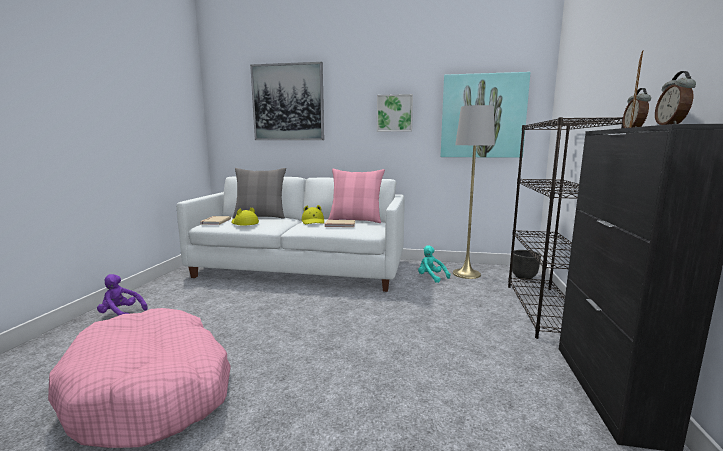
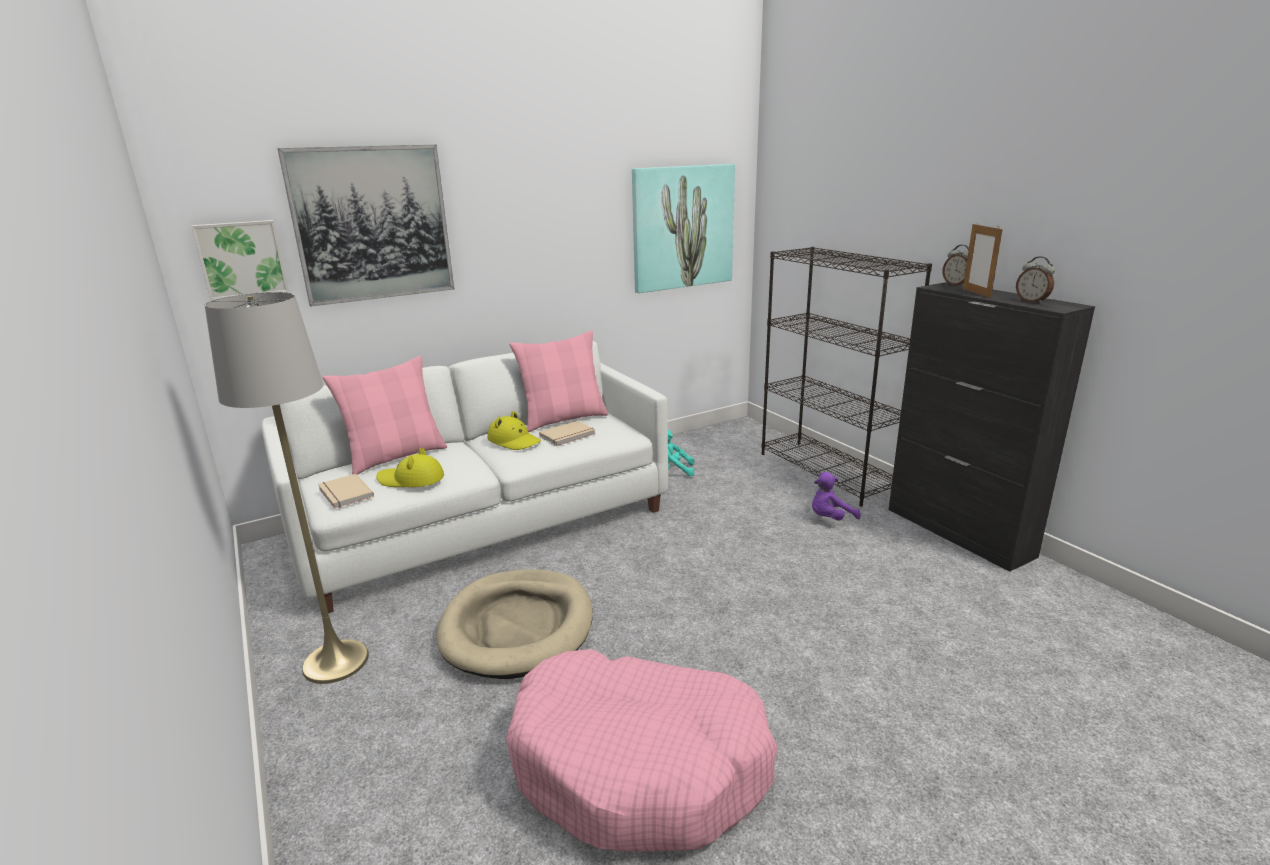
camera: 40 degrees left, 10 degrees up
(121, 314) = (344, 726): purple plush toy -> purple plush toy (830, 518)
(232, 310) = (518, 627): none -> beige dog bed
(260, 217) = (396, 457): grey pillow -> pink pillow
(394, 113) = (566, 231): picture -> picture (241, 259)
(466, 274) = (699, 451): grey floor lamp -> grey floor lamp (336, 661)
(524, 277) = (757, 435): black planter -> none

